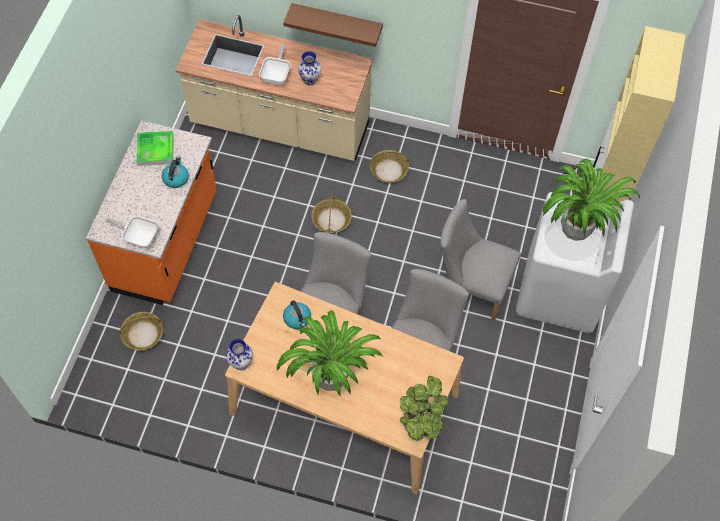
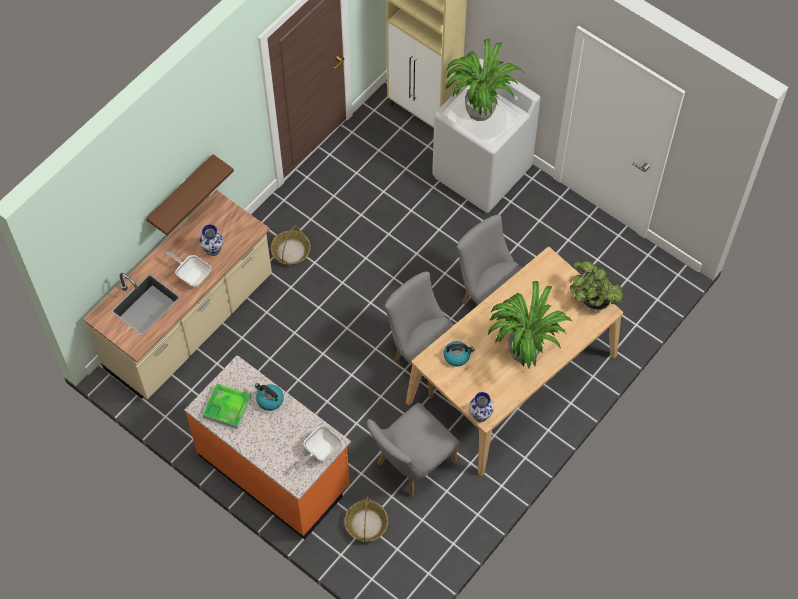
camera: 65 degrees left, 0 degrees up
(331, 219) = (320, 319): basket -> none
(471, 286) = (444, 235): grey chair -> grey chair (411, 465)

